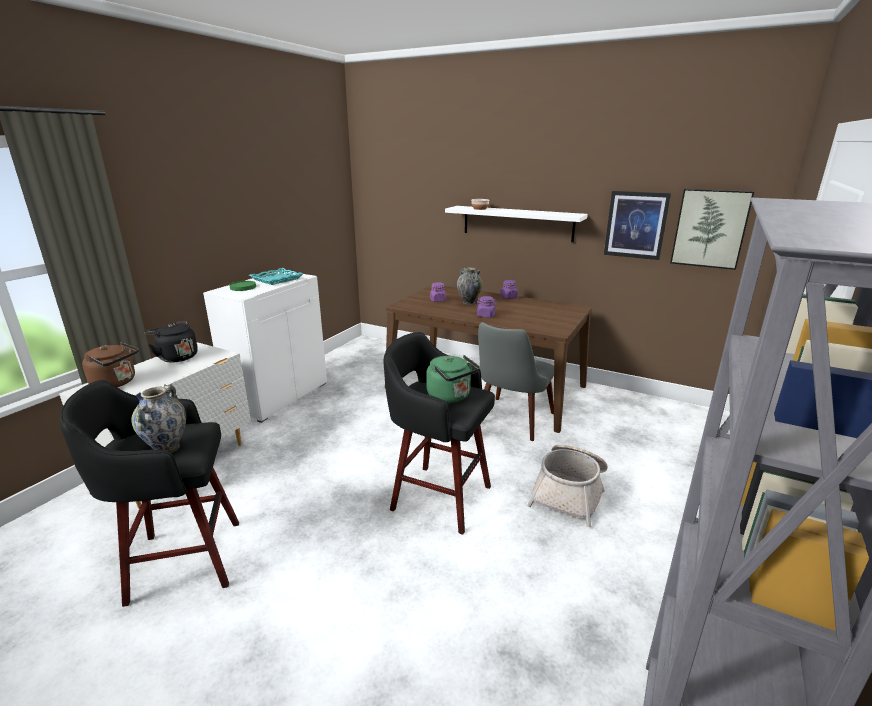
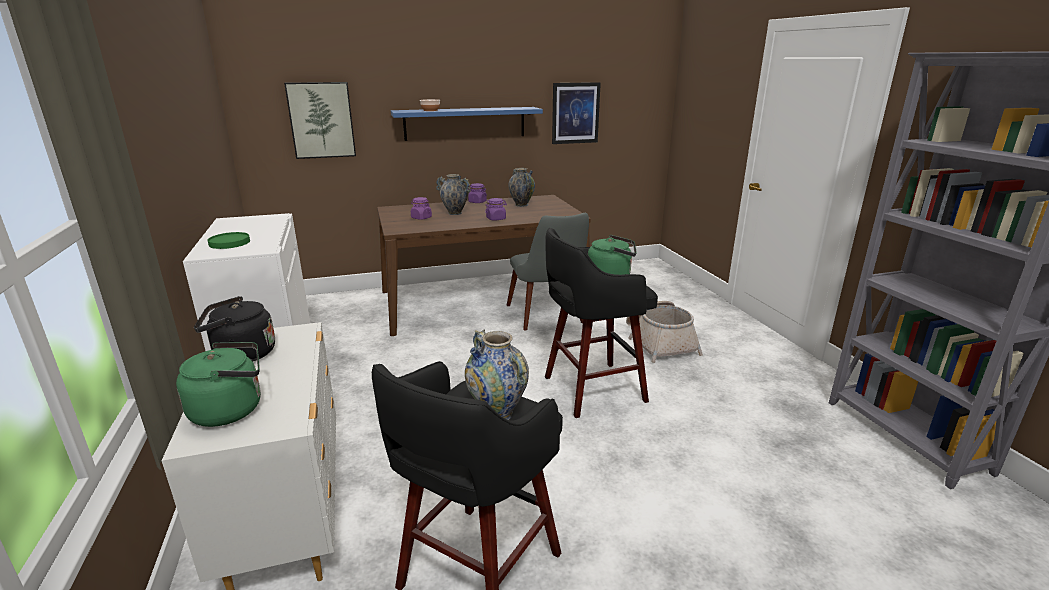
camera: 45 degrees left, 0 degrees up
(116, 383) = (232, 409): brown kettle -> green kettle
(277, 279) = (250, 226): turquoise tray -> none
(517, 223) = (465, 123): white shelf -> blue shelf
(537, 309) = (521, 205): none -> vase
(710, 228) = (629, 110): picture -> picture (321, 120)

